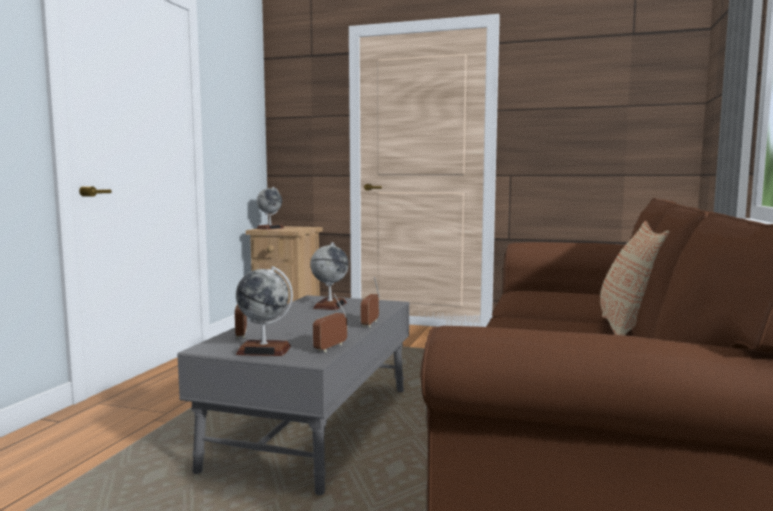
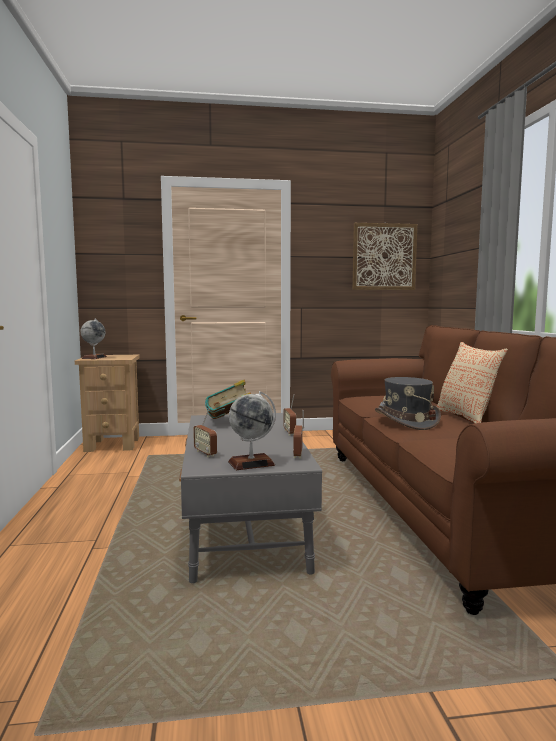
camera: 25 degrees left, 0 degrees up
(330, 305) = (229, 422): globe -> book
(528, 326) = (406, 421): none -> grey hat
(630, 103) = (384, 256): none -> picture

